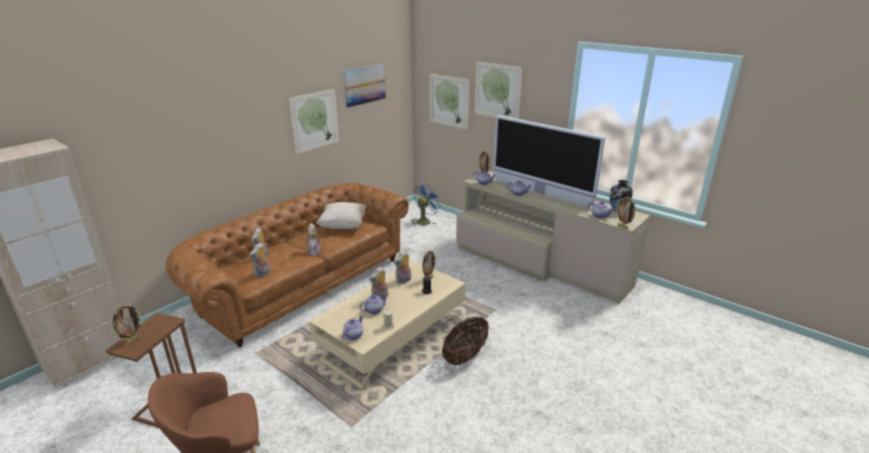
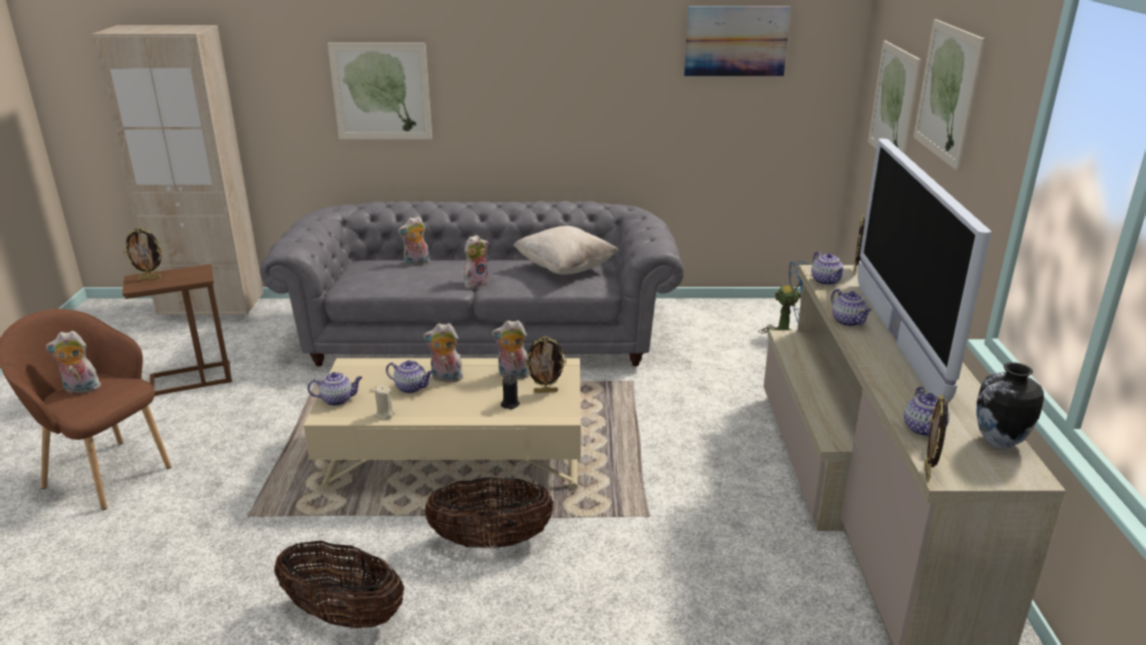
camera: 50 degrees right, 0 degrees up
(263, 274) = (377, 280): plush toy -> plush toy (80, 389)
(300, 283) = (483, 334): brown sofa -> grey sofa
(315, 121) = (610, 85): picture -> picture (381, 91)
(468, 421) = (344, 615): none -> basket

